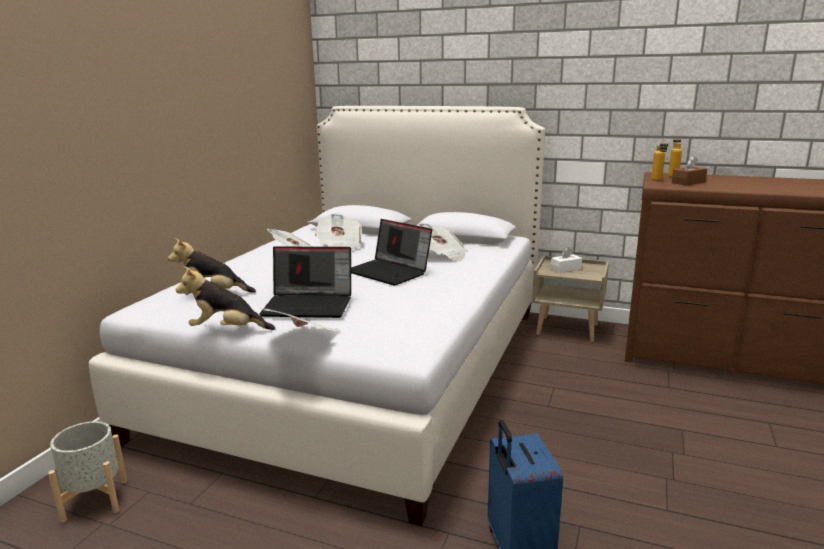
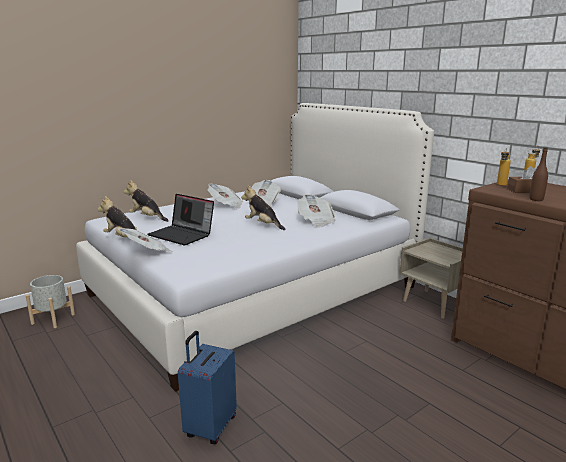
camera: 30 degrees right, 0 degrees up
(390, 272) = (263, 225): laptop -> plush toy
(565, 269) = (434, 251): white tissue box -> none
(717, 188) = (536, 199): none -> brown bottle

